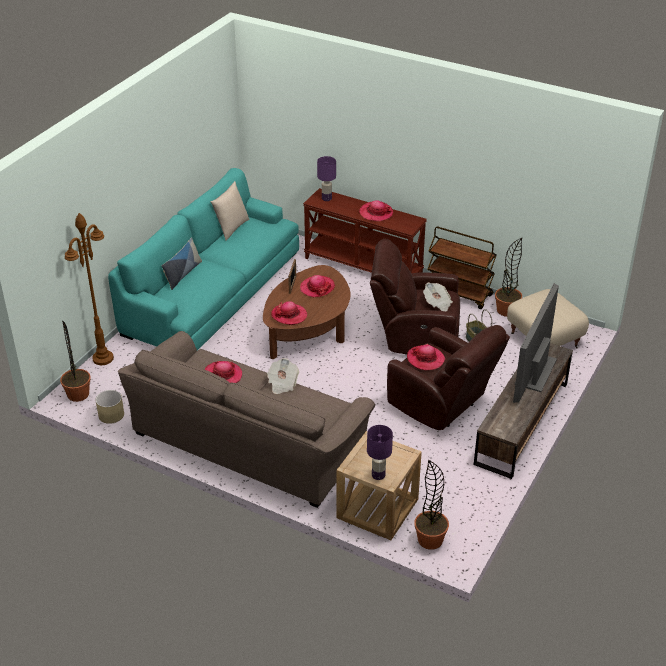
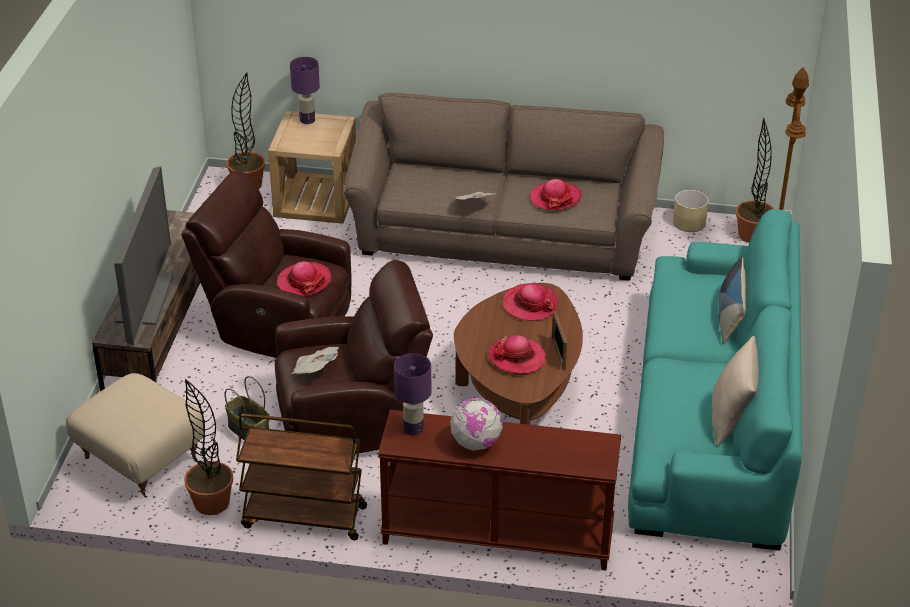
camera: 160 degrees right, 0 degrees up
(326, 199) = (585, 454): purple table lamp -> purple table lamp (413, 429)
(376, 213) = (476, 443): hat -> globe

